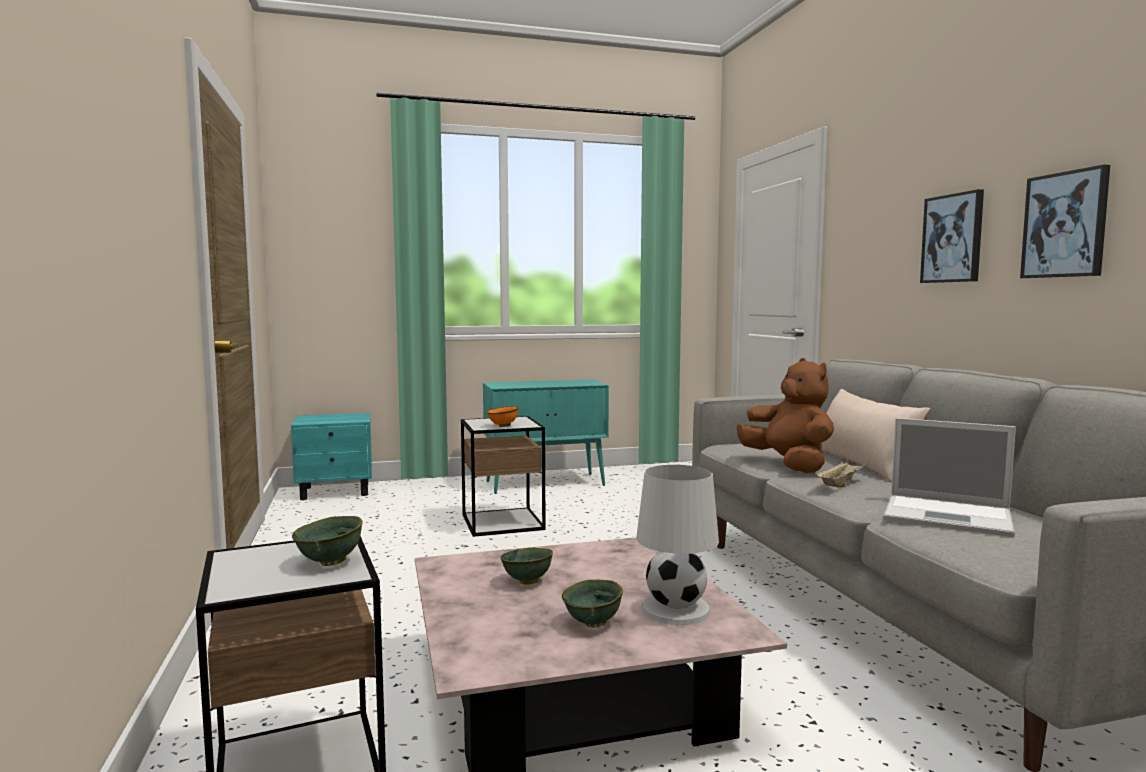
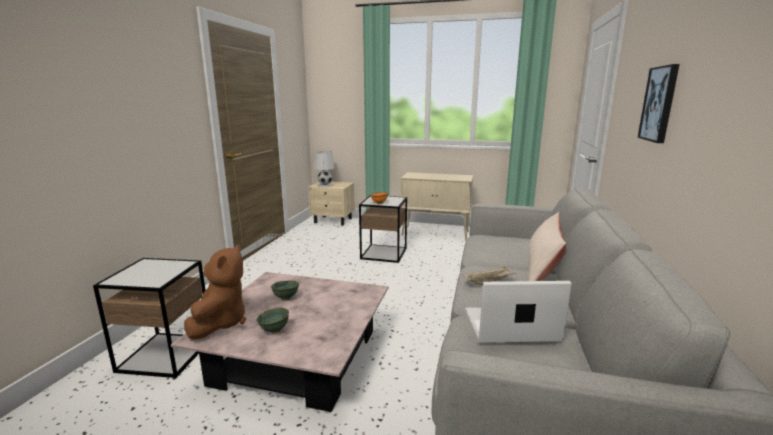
camera: 30 degrees right, 10 degrees up
(330, 563) = (162, 275): green bowl -> none
(336, 491) = (333, 220): turquoise nightstand -> beige nightstand
(546, 483) = (436, 233): turquoise cabinet -> beige cabinet
(675, 609) = (321, 334): white table lamp -> white table lamp (325, 185)
(789, 465) = (488, 260): brown plush toy -> brown plush toy (220, 322)
(950, 516) = (508, 327): laptop -> laptop turned 120 degrees clockwise
(1065, 225) = (710, 104): picture -> none

